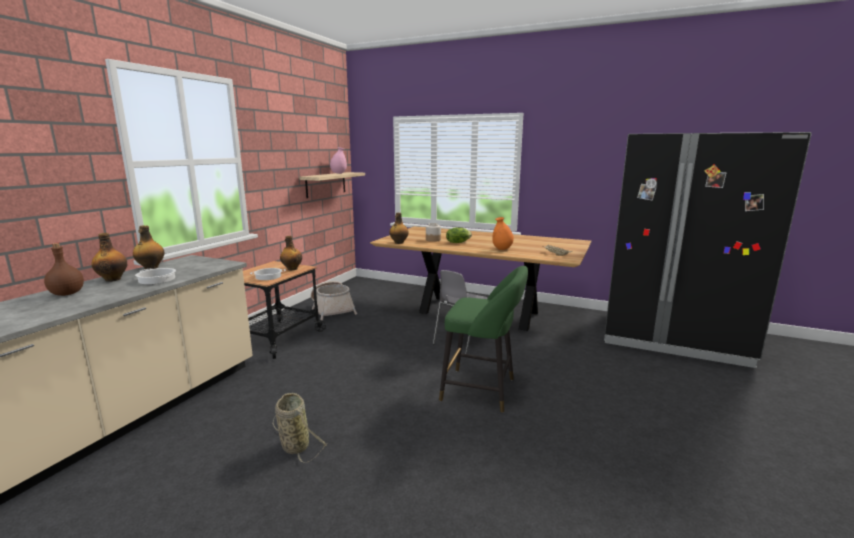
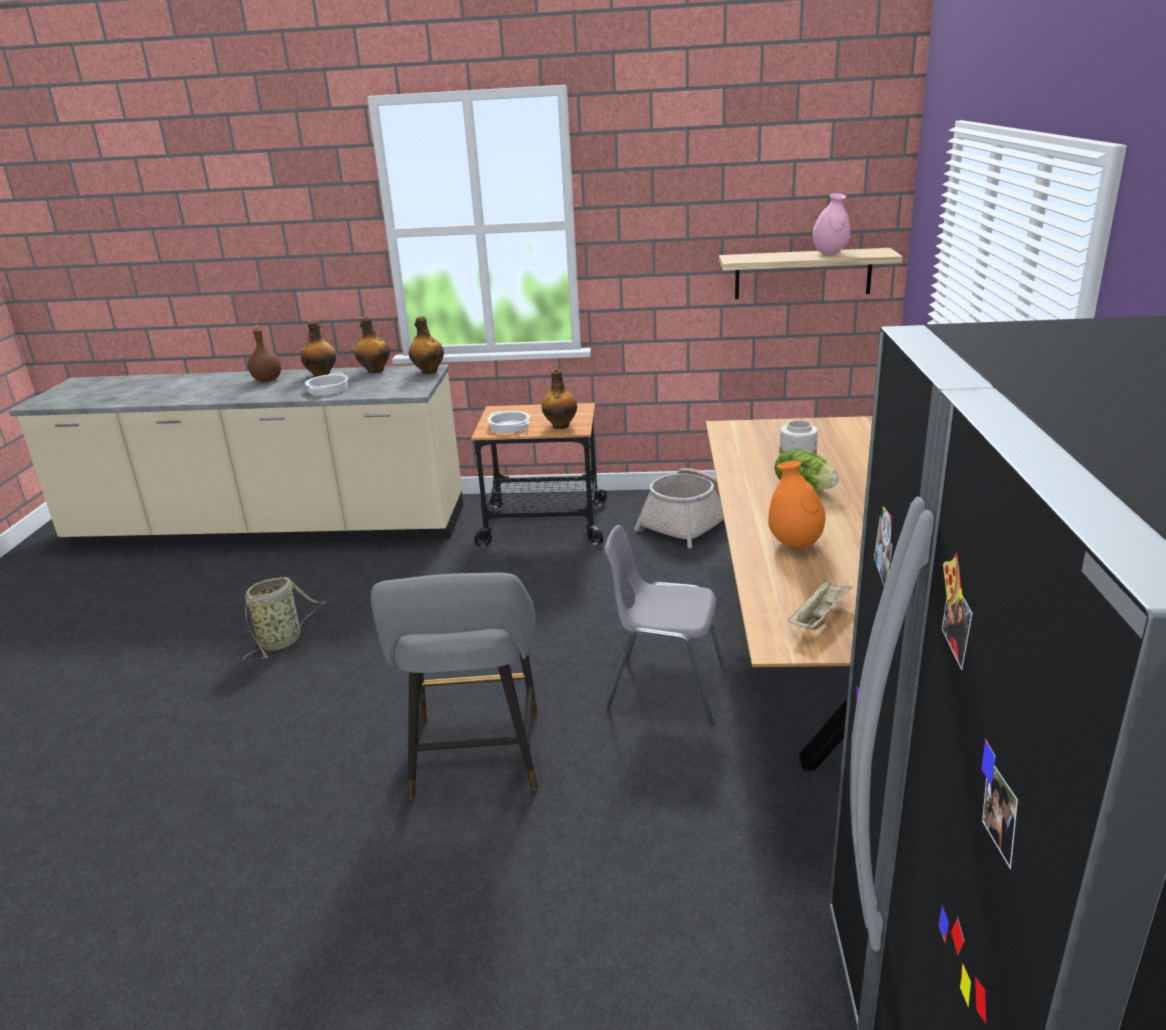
camera: 70 degrees right, 10 degrees up
(398, 243) = (727, 442): bottle -> bottle (428, 371)
(483, 390) = (475, 760): green stool -> grey stool

